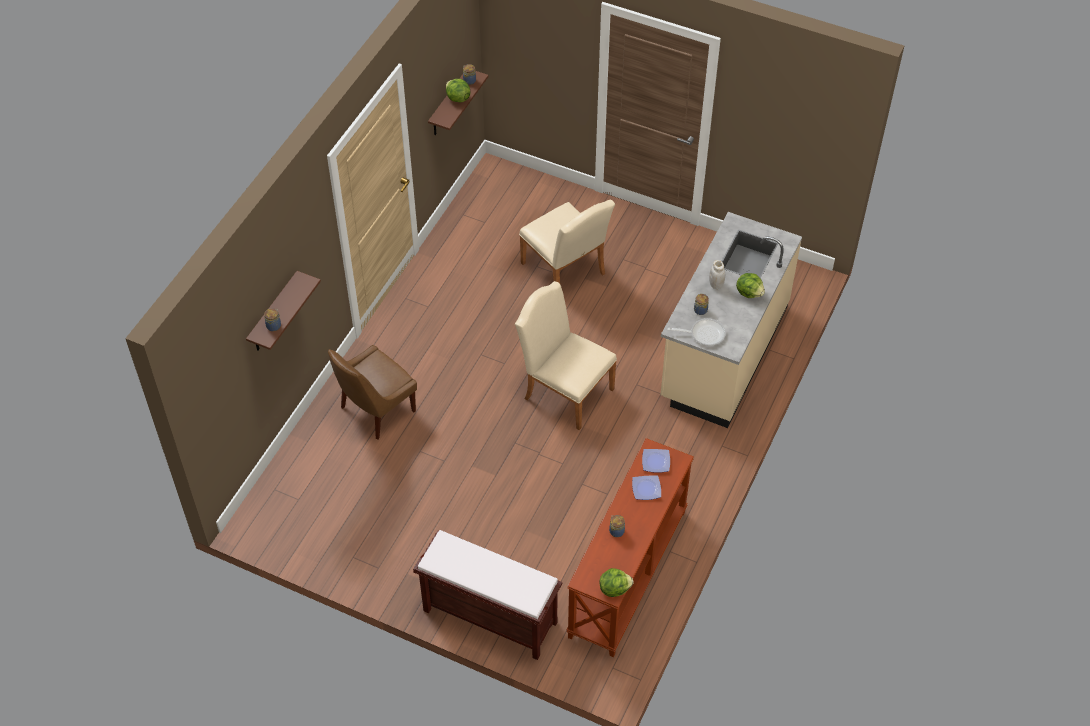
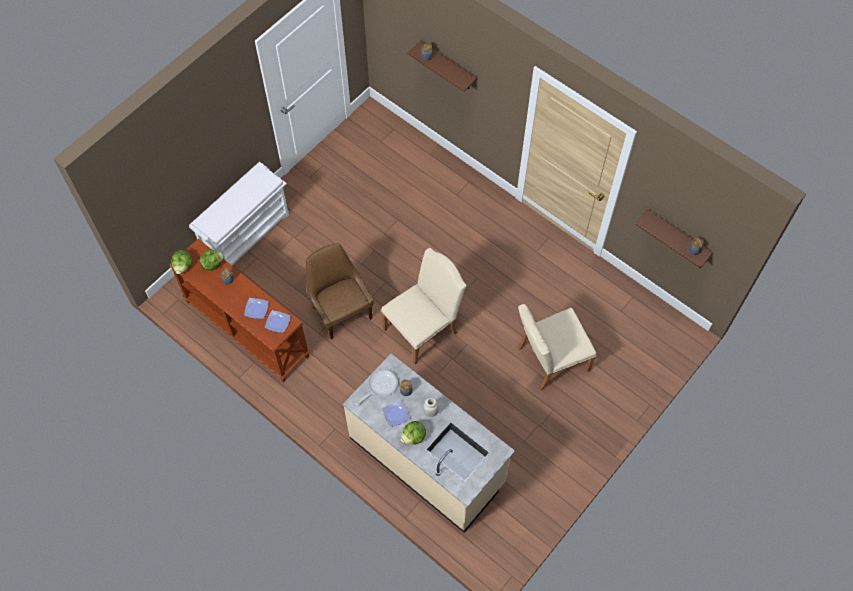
camera: 105 degrees right, 10 degrees up
(375, 411) = (443, 198): brown chair -> brown chair (341, 311)
(457, 98) = (672, 236): lettuce -> lettuce (212, 264)
(488, 616) = (247, 234): brown bench -> white bench
(704, 334) = (380, 386): frying pan -> frying pan turned 150 degrees counterclockwise
(730, 313) = (395, 414): none -> plate

